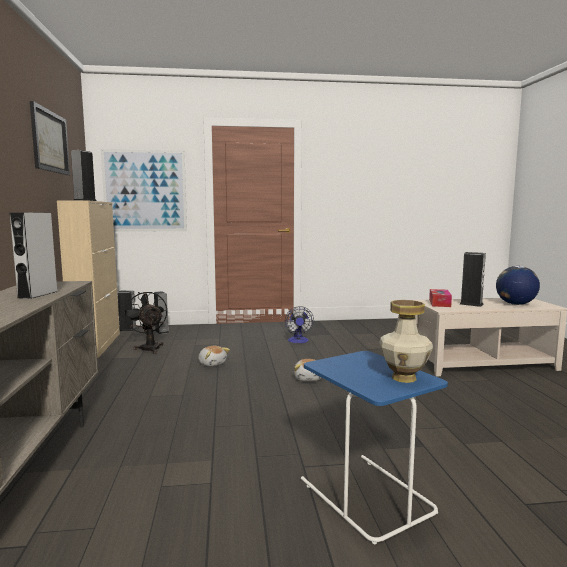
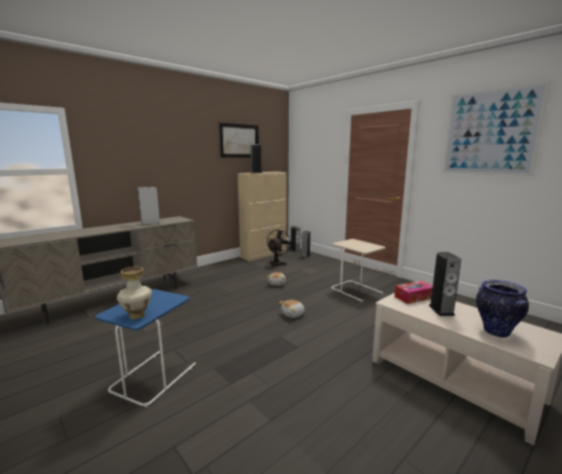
camera: 55 degrees right, 5 degrees up
(145, 191) = (312, 164): picture -> picture (489, 132)
(298, 341) = (356, 291): fan -> beige side table
(515, 304) = (495, 331): globe -> vase

